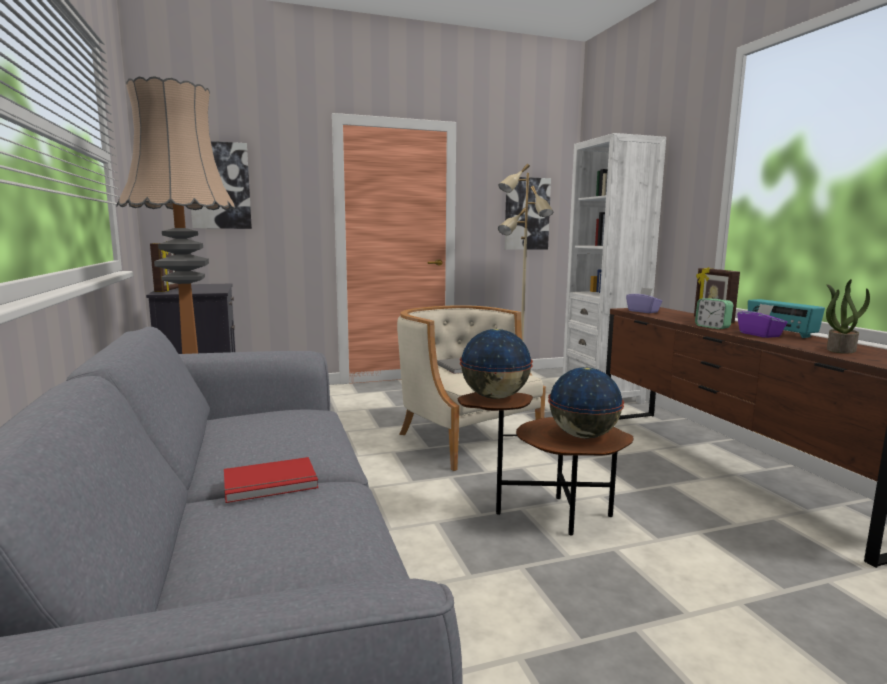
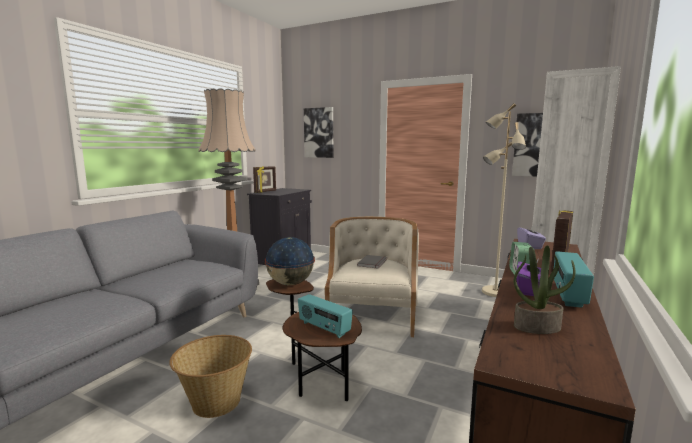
camera: 45 degrees right, 0 degrees up
(271, 484) = (119, 291): red book -> none
(513, 589) = (215, 402): none -> basket
(583, 436) = (324, 328): globe -> radio

